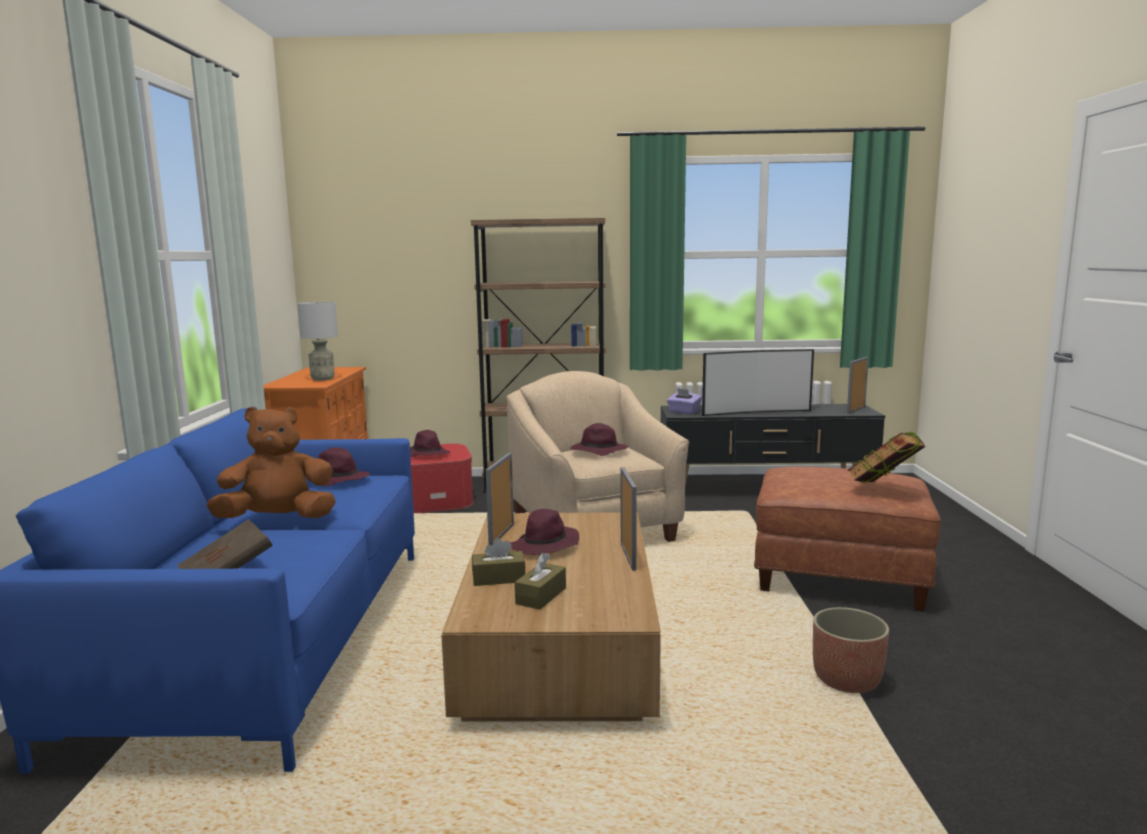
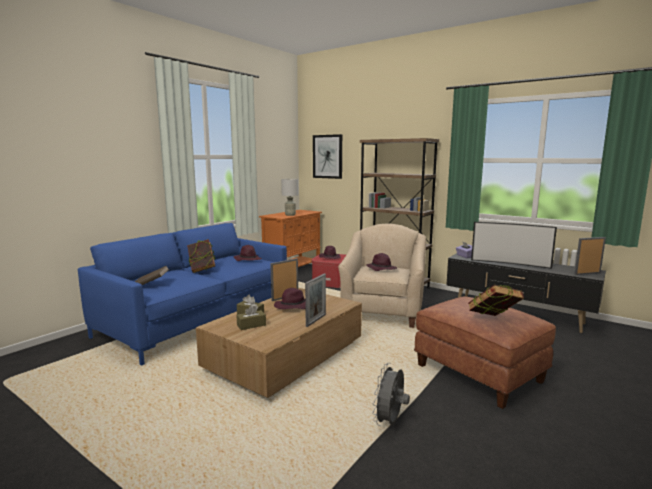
camera: 35 degrees right, 0 degrees up
(278, 519) = (202, 270): brown plush toy -> book
(370, 254) = (327, 156): none -> picture
(847, 680) = (390, 422): planter -> grey fan

